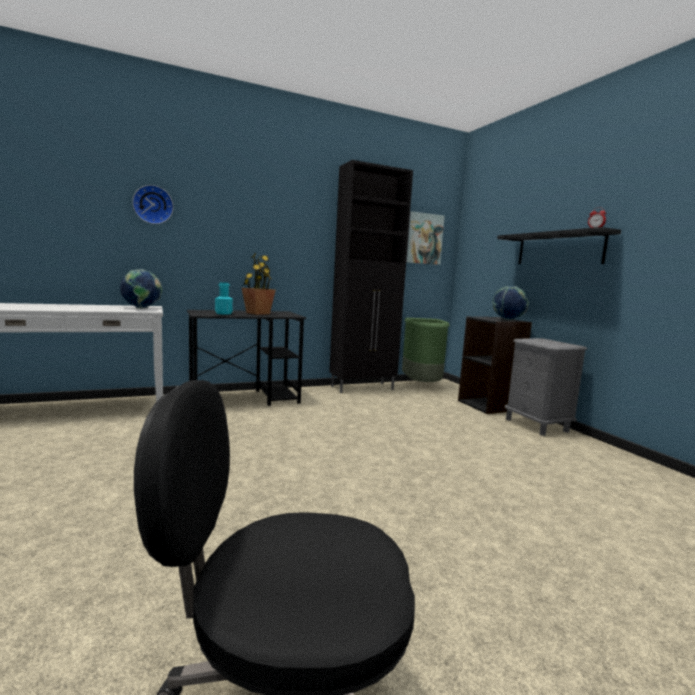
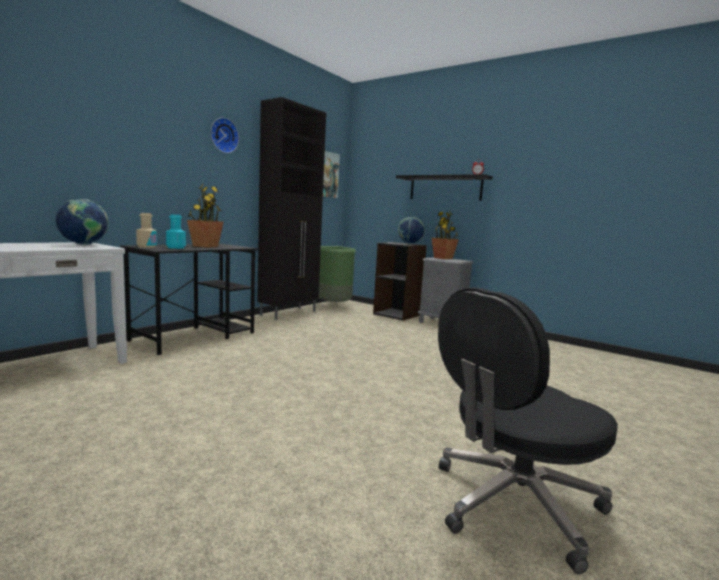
camera: 30 degrees left, 0 degrees up
(153, 205) = (74, 122): wall clock -> wall clock (223, 135)
(201, 312) = (146, 247): none -> beige bottle
(546, 340) = (443, 258): none -> potted plant

